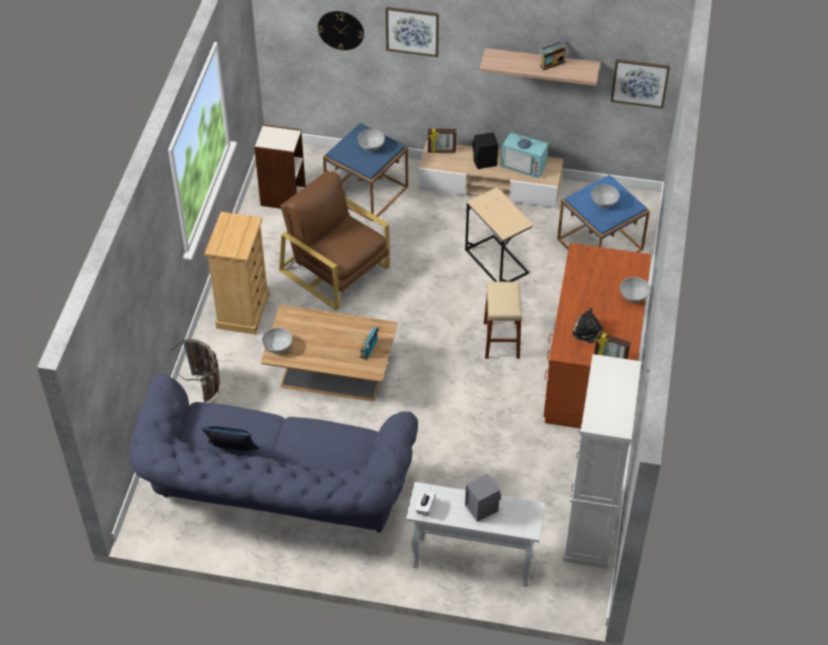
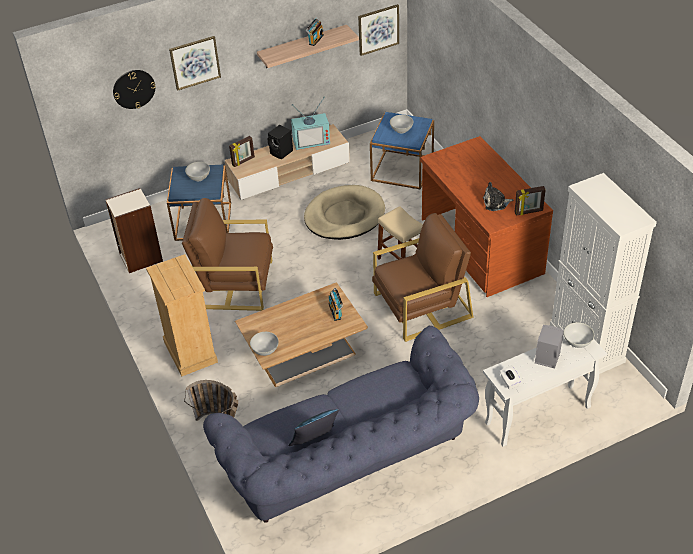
camera: 35 degrees left, 5 degrees down
(477, 393) = (421, 305): none -> brown armchair
(496, 261) = (344, 216): beige side table -> beige dog bed
(633, 297) = (499, 166): white bowl -> white bowl (577, 342)

